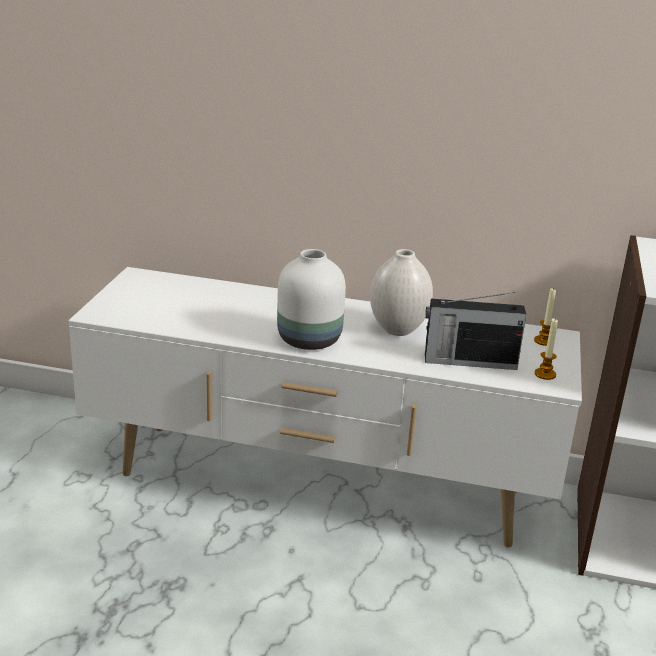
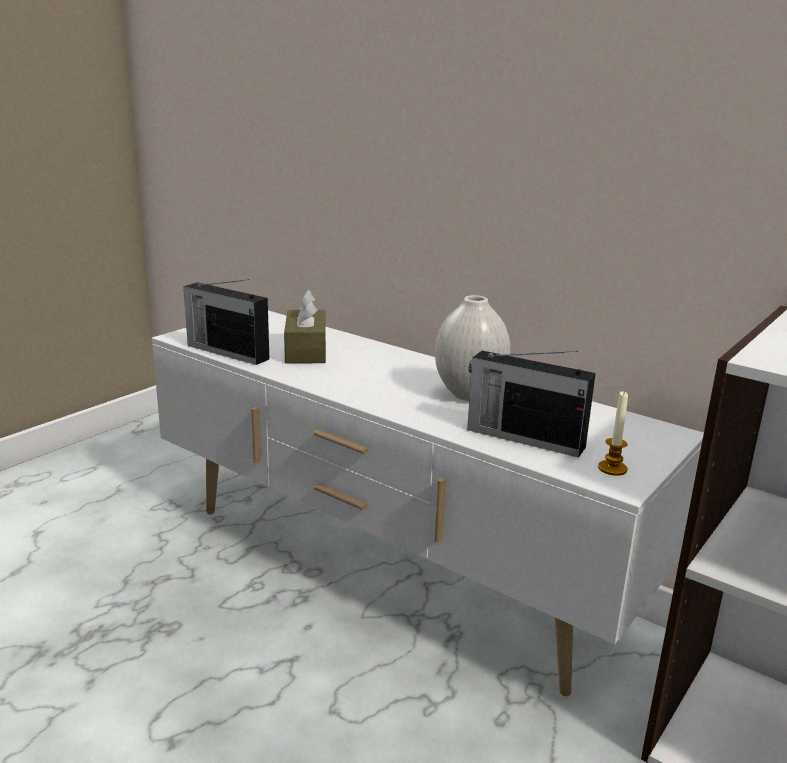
camera: 25 degrees right, 5 degrees down
(158, 323) = (226, 351): none -> radio
(226, 309) = (306, 350): none -> brown tissue box
(308, 339) = (358, 387): white vase -> none
(544, 341) = (645, 434): candle -> none

